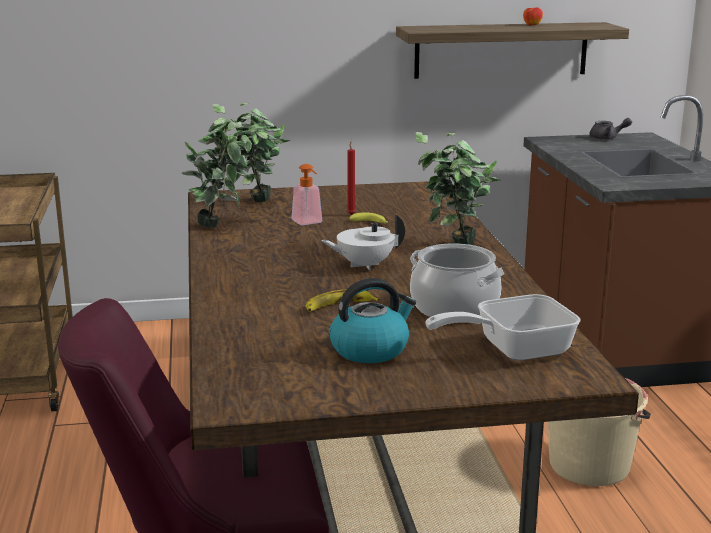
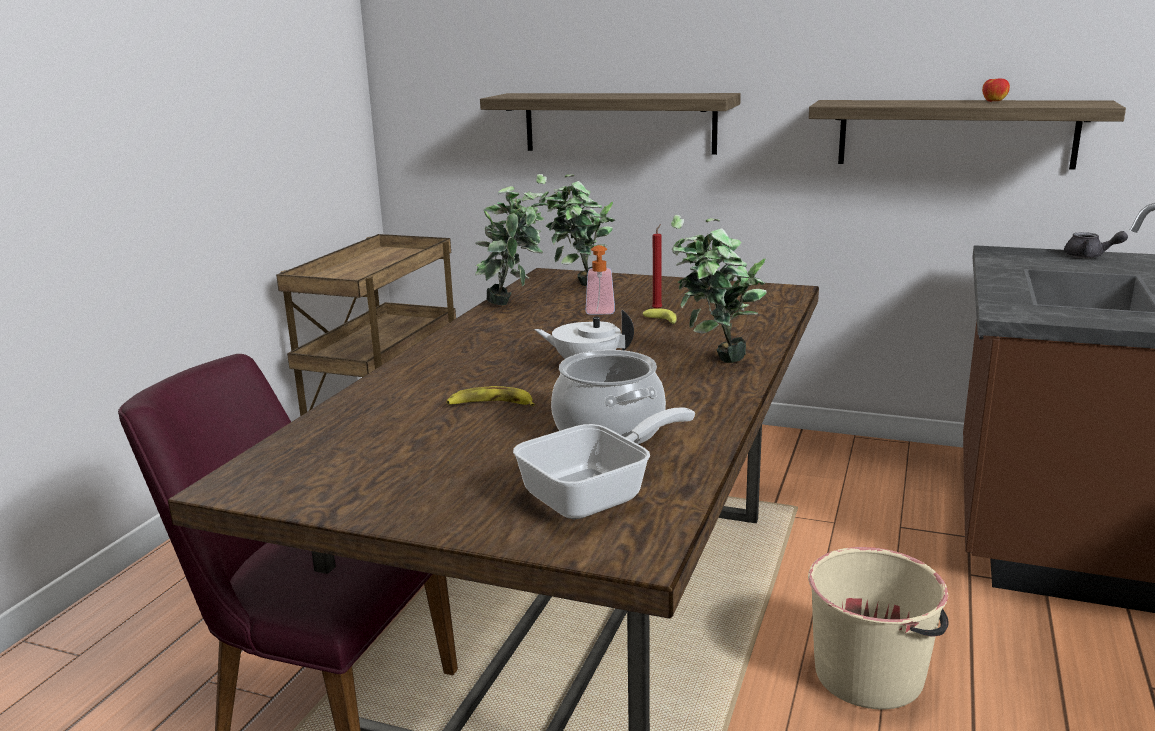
camera: 30 degrees right, 0 degrees up
(219, 50) = (619, 123): none -> shelf
(370, 349) = (448, 458): kettle -> none
(513, 349) = (598, 494): frying pan -> frying pan turned 135 degrees clockwise

